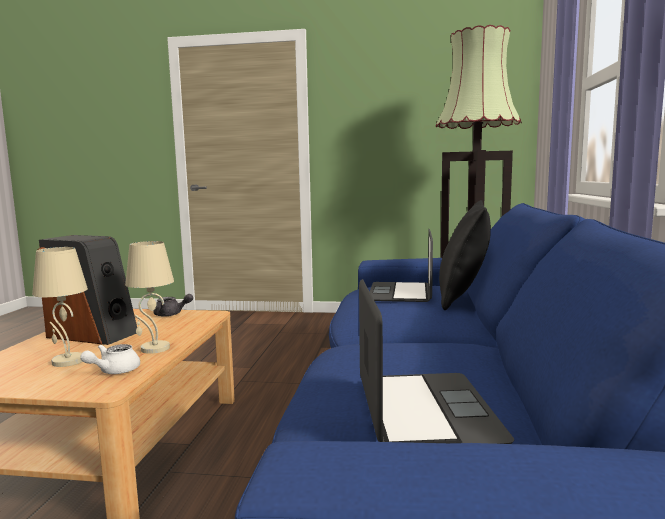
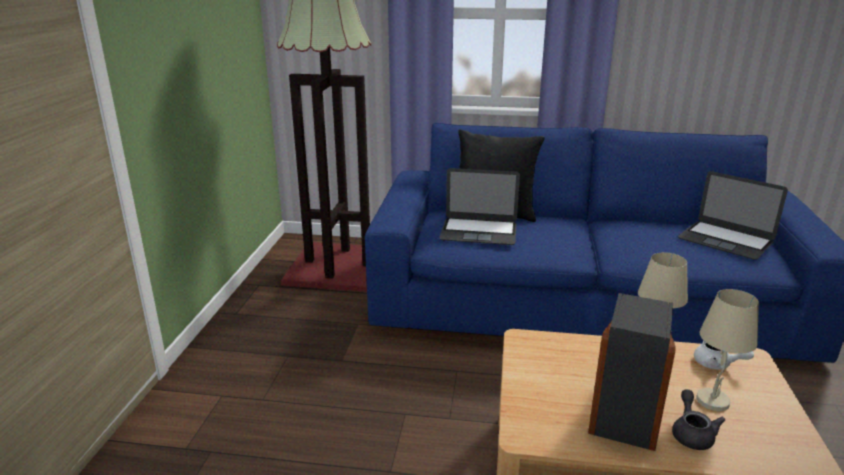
camera: 90 degrees left, 15 degrees up
(171, 314) = (528, 368): grey teapot -> grey teapot (692, 433)
(425, 408) = (725, 240): laptop -> laptop turned 135 degrees counterclockwise

